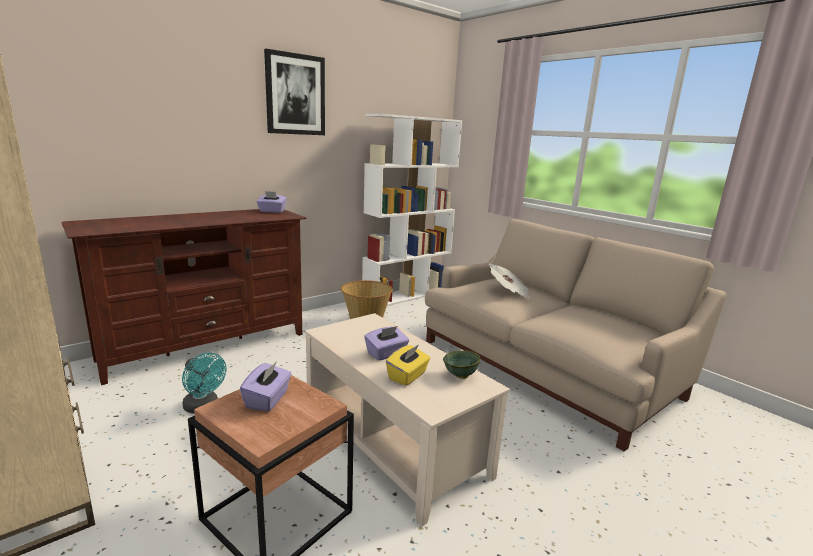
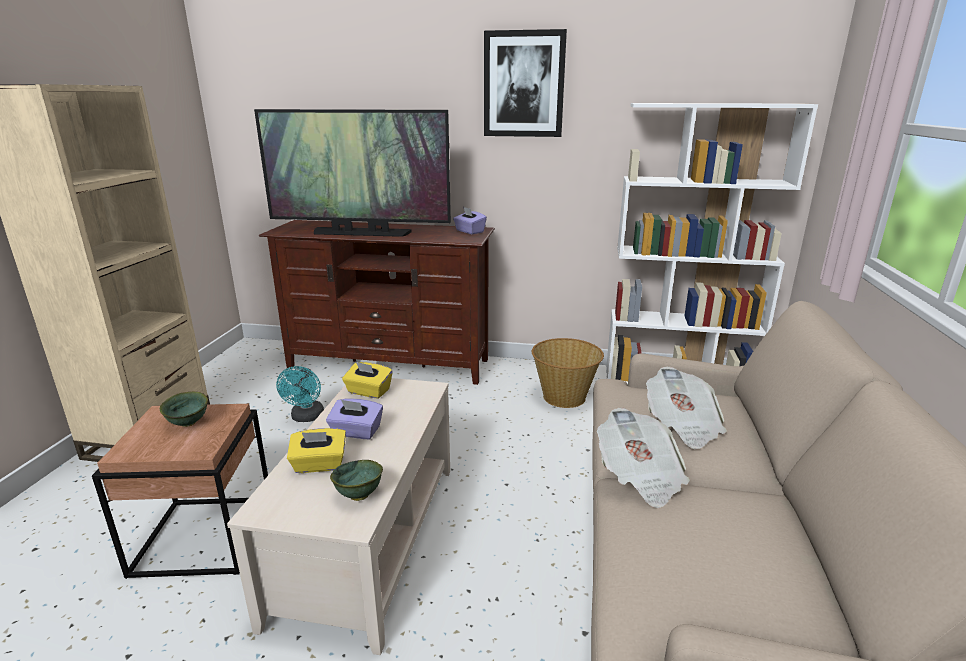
camera: 50 degrees right, 5 degrees up
(184, 222) = (361, 233): none -> television
(268, 399) = (189, 423): purple tissue box -> green bowl
(340, 334) = (368, 392): none -> yellow tissue box
(535, 315) = (640, 477): none -> newspaper

